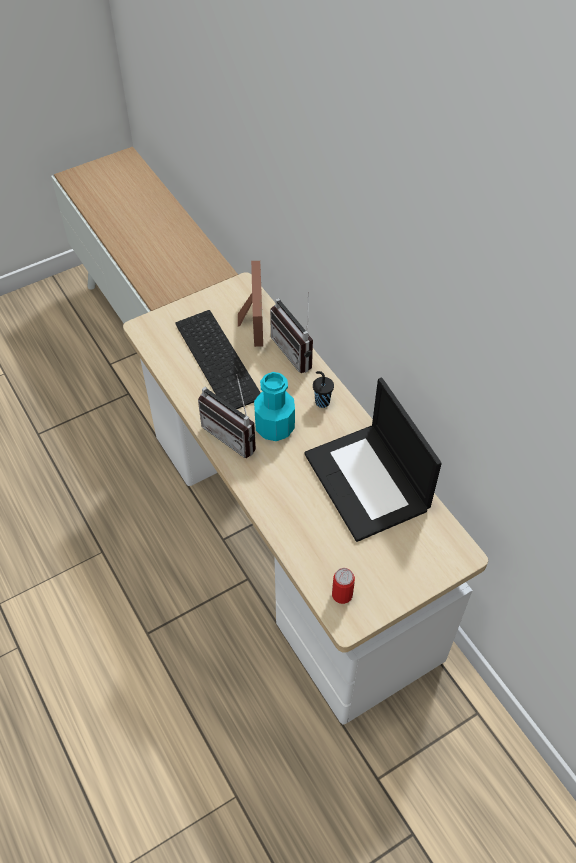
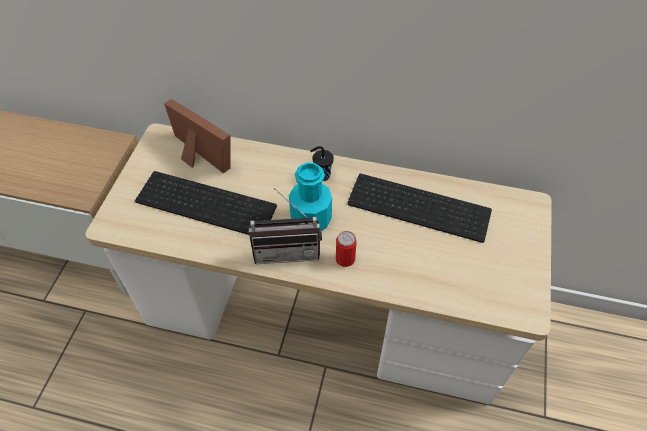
camera: 45 degrees left, 0 degrees up
(297, 351) = (261, 153): radio -> none
(342, 594) = (501, 297): can -> can (345, 259)
(368, 482) = (420, 206): laptop -> keyboard

